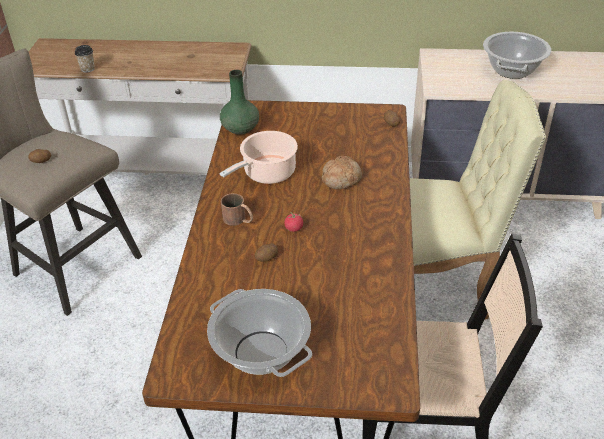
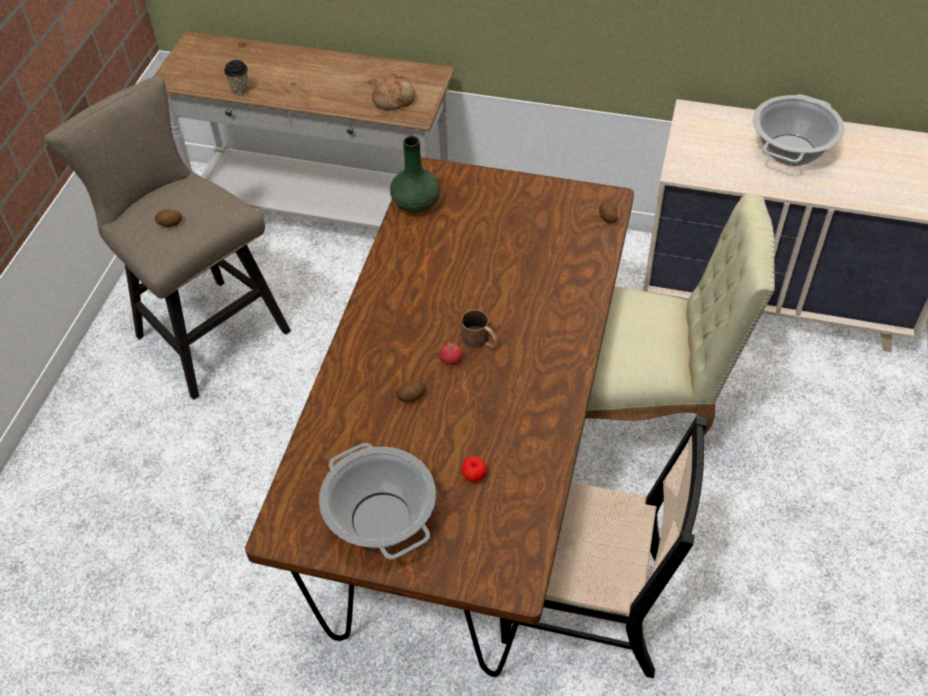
camera: 10 degrees right, 10 degrees up
(239, 220) = (389, 339): brown mug -> brown mug (480, 341)
(267, 173) = (435, 276): cooking pot -> none
(334, 309) = (474, 476): none -> apple
(341, 178) = (524, 295): bread -> bread (394, 99)

